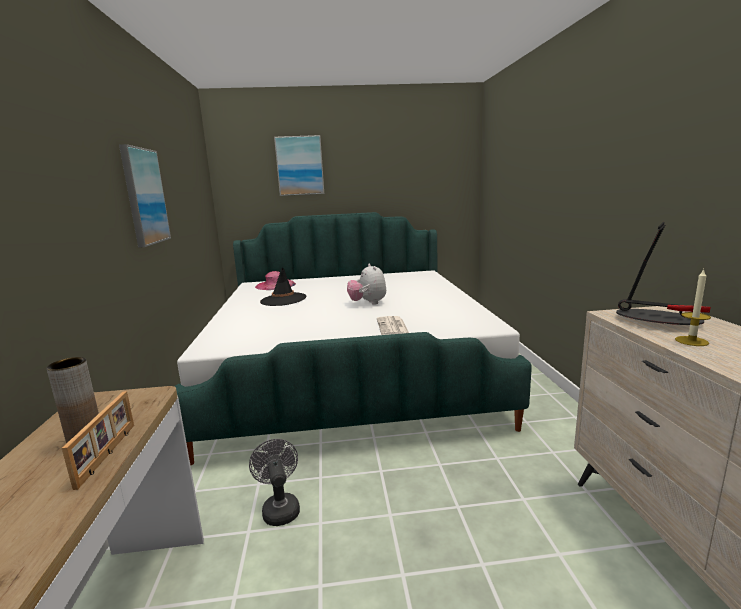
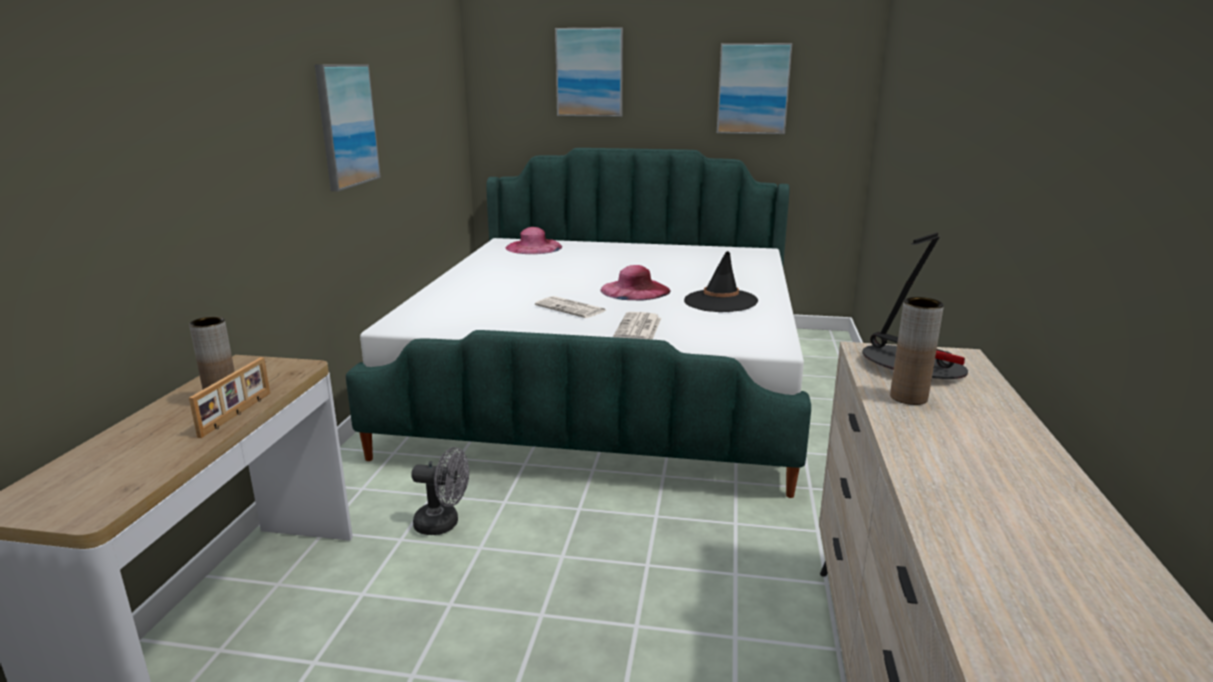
camera: 15 degrees right, 5 degrees up
(280, 508) = (443, 524): grey fan -> grey fan turned 105 degrees clockwise
(283, 300) = (529, 271): black hat -> black hat (720, 301)
(334, 320) = (571, 308): none -> newspaper
(368, 303) = (635, 290): plush toy -> pink hat
(407, 171) = (753, 89): none -> picture
(691, 341) = (908, 397): candle -> brown vase

